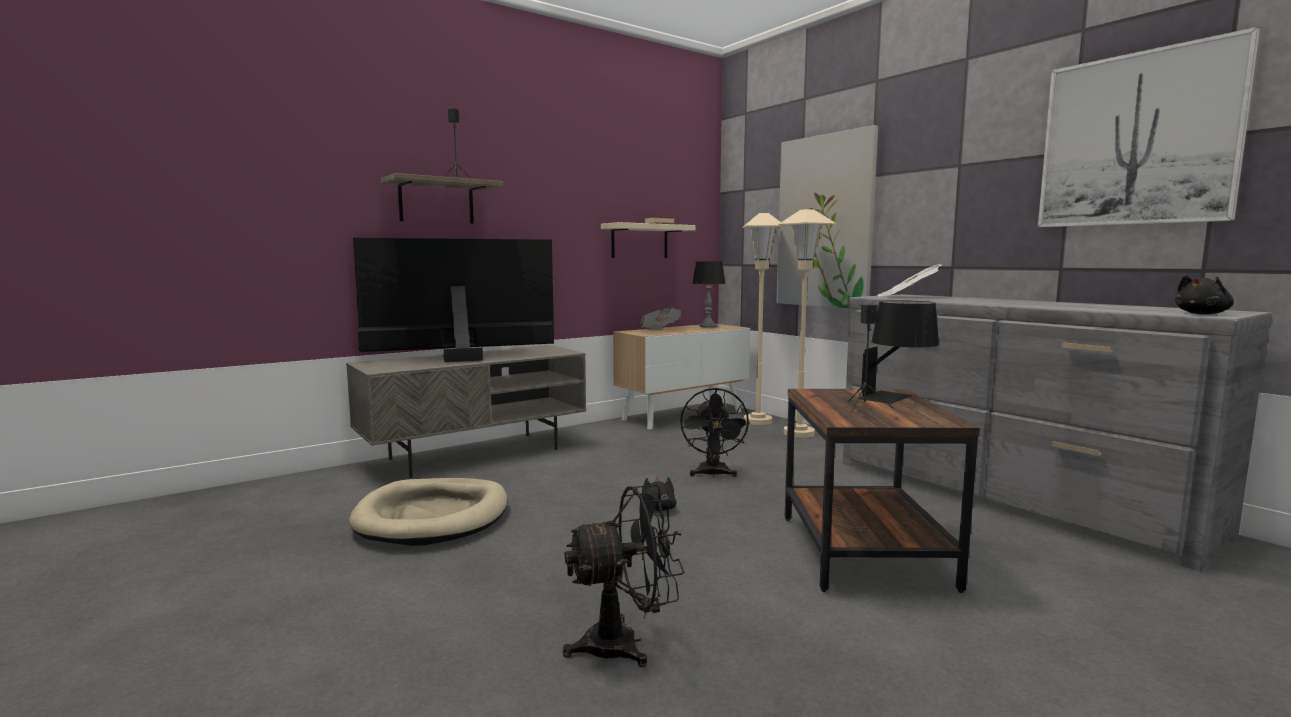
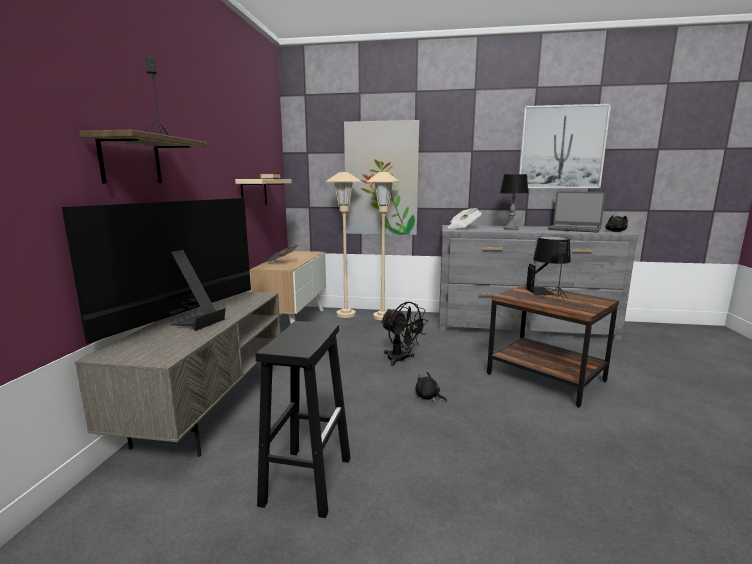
camera: 45 degrees left, 5 degrees up
(433, 517) = (307, 479): beige dog bed -> black stool
(625, 644) = (595, 489): black fan -> none
(708, 326) = (297, 254): table lamp -> table lamp (510, 229)
(1121, 308) = (574, 229): none -> laptop

